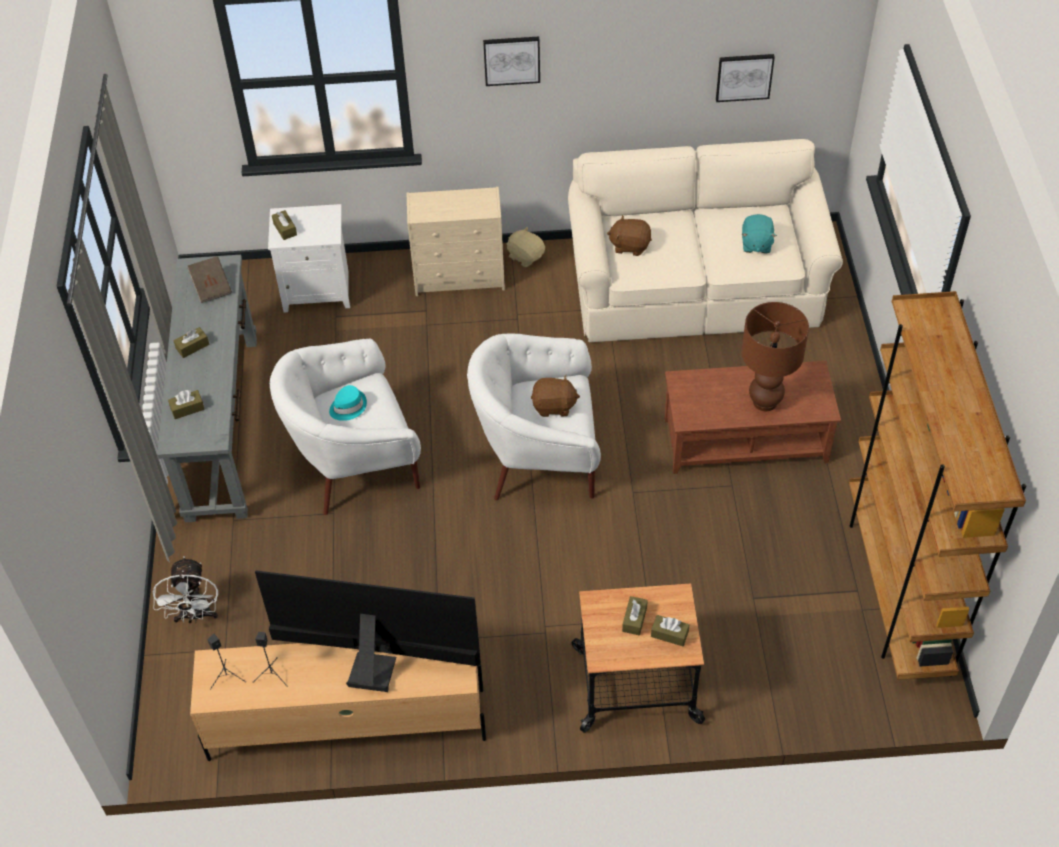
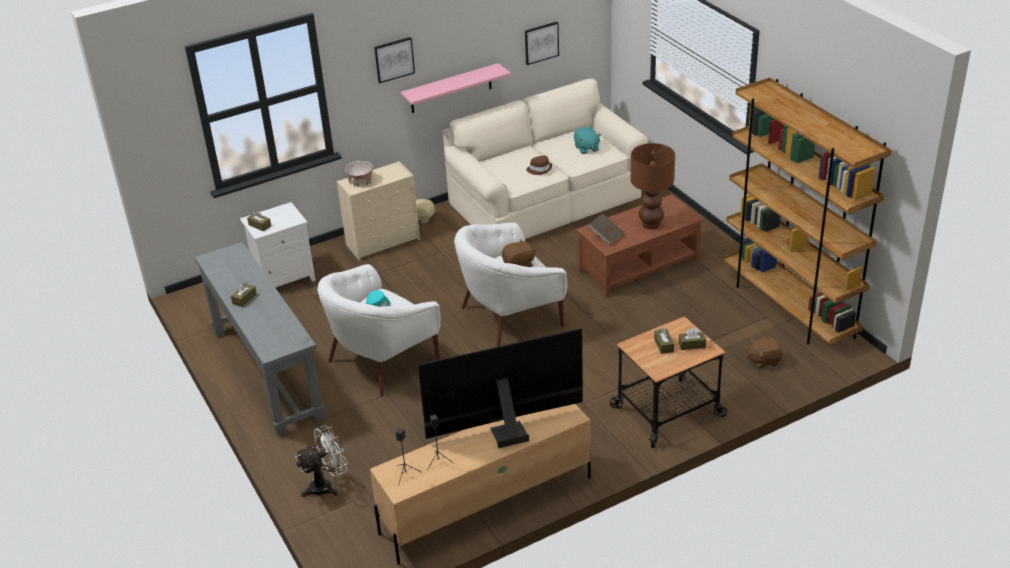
camera: 25 degrees left, 15 degrees down
(187, 408) = (267, 332): brown tissue box -> none
(196, 616) = (326, 485): white fan -> white fan turned 90 degrees counterclockwise
(211, 287) = (233, 264): brown book -> brown book (606, 235)
(433, 205) = (360, 182): none -> beige bowl
(594, 109) = (451, 88): none -> pink shelf
(630, 245) = (506, 171): brown plush toy -> brown plush toy (763, 360)
(673, 258) = (539, 169): none -> brown hat

